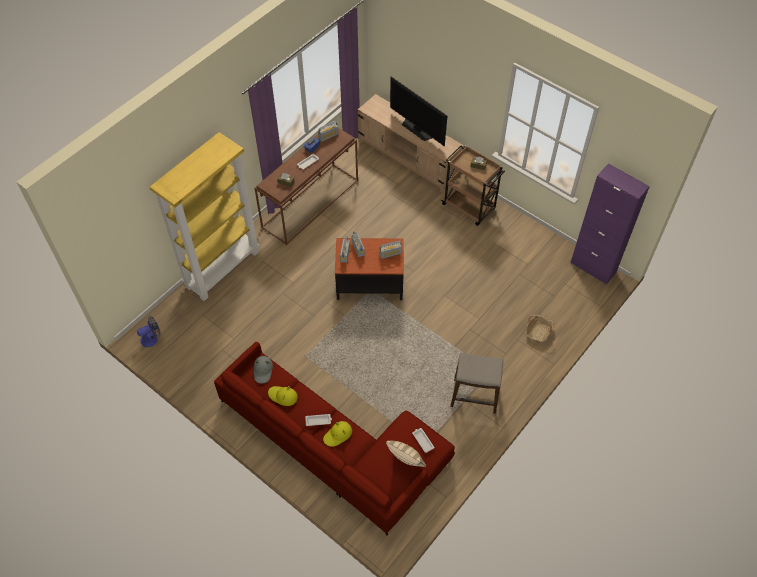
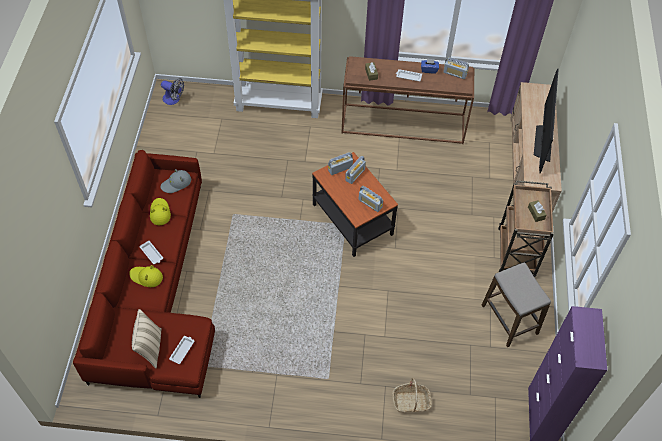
camera: 55 degrees right, 0 degrees up
(474, 396) = (287, 381): stool -> stool (509, 320)

